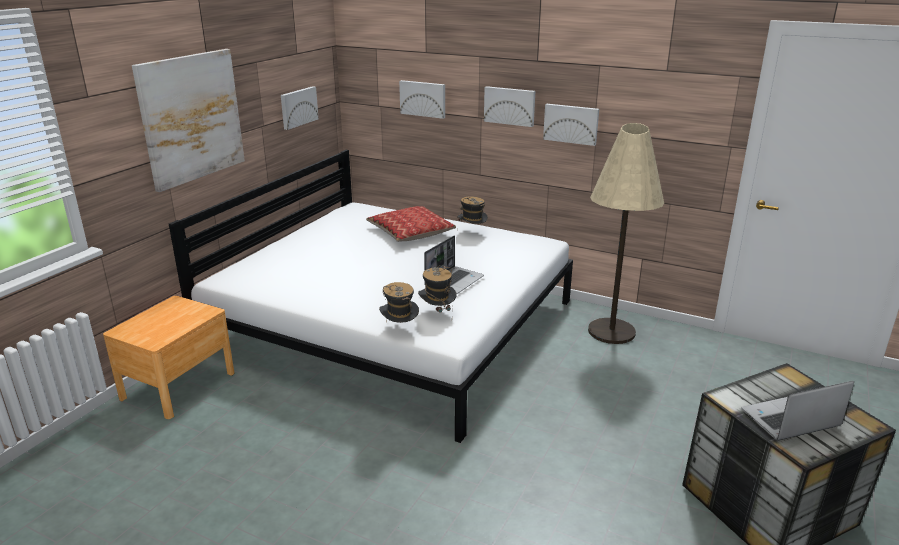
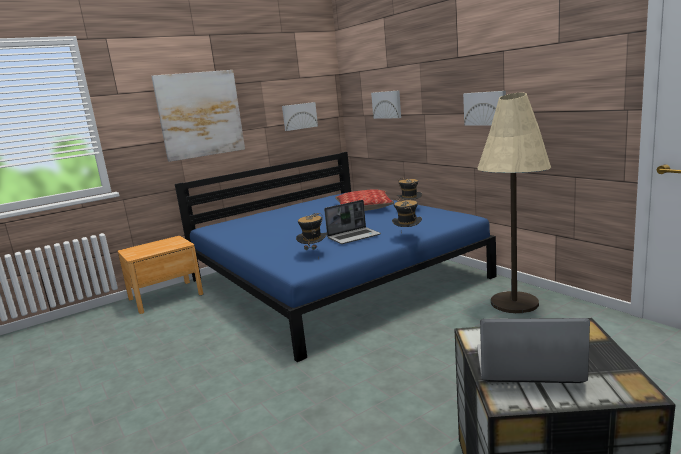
camera: 30 degrees right, 10 degrees down
(393, 325) = (334, 278): white bed -> blue bed
(399, 330) = (273, 261): hat -> hat (408, 237)
(510, 106) = (441, 100): picture -> none

